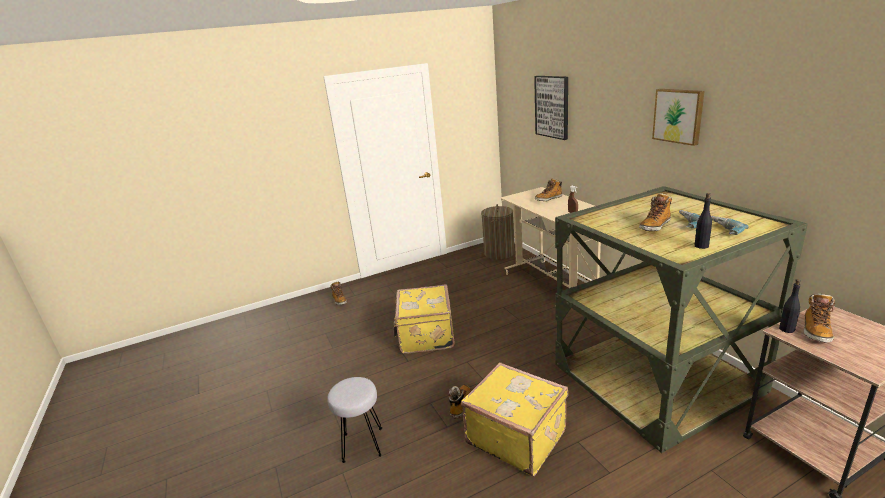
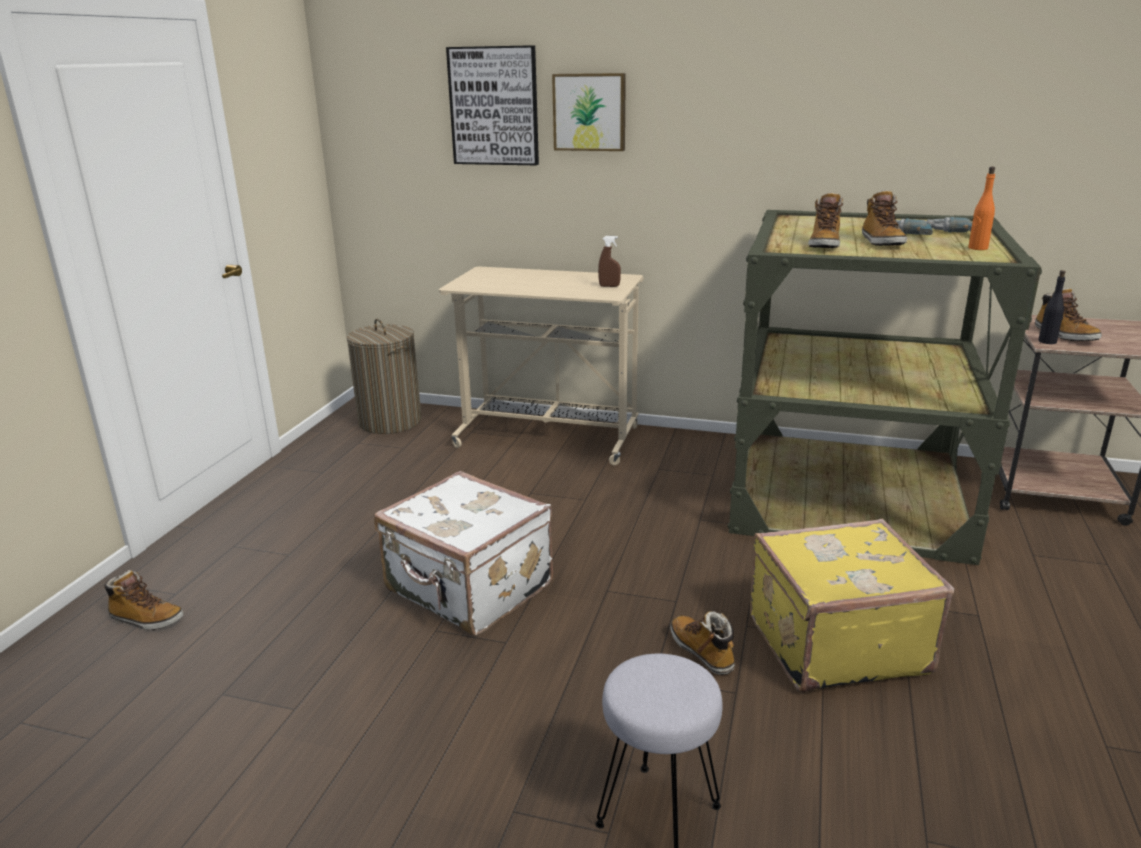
camera: 50 degrees left, 0 degrees up
(425, 335) = (468, 590): yellow suitcase -> white suitcase
(548, 199) = (528, 277): boot -> boot (824, 245)
(678, 116) = (782, 96): picture -> picture (590, 112)
(701, 246) = (977, 248): black bottle -> orange bottle

